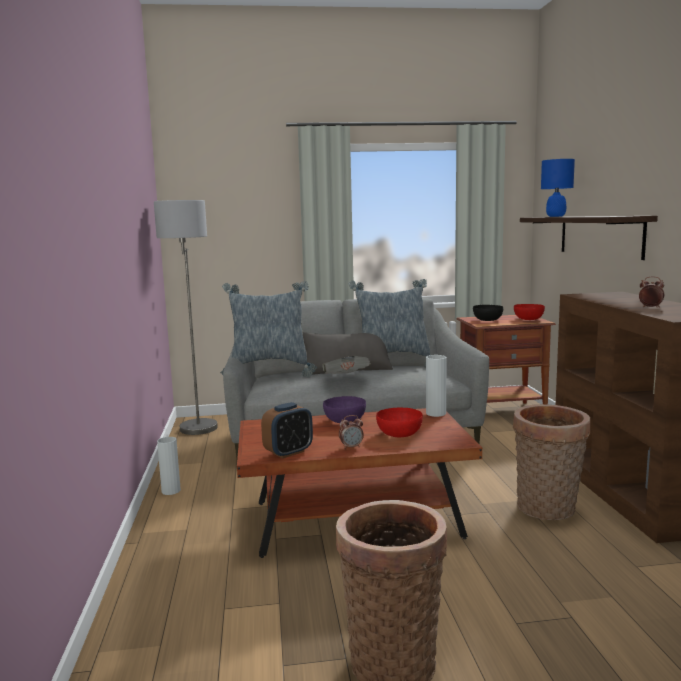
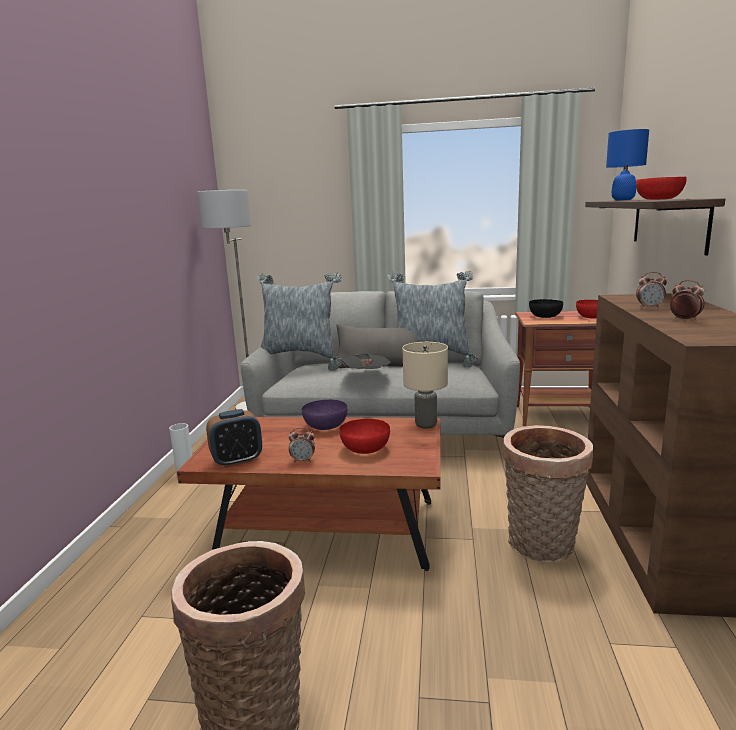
camera: 15 degrees right, 5 degrees up
(436, 413) = (426, 425): white vase -> beige table lamp
(596, 216) = (658, 199): none -> red bowl
(613, 301) = (649, 307): none -> alarm clock

